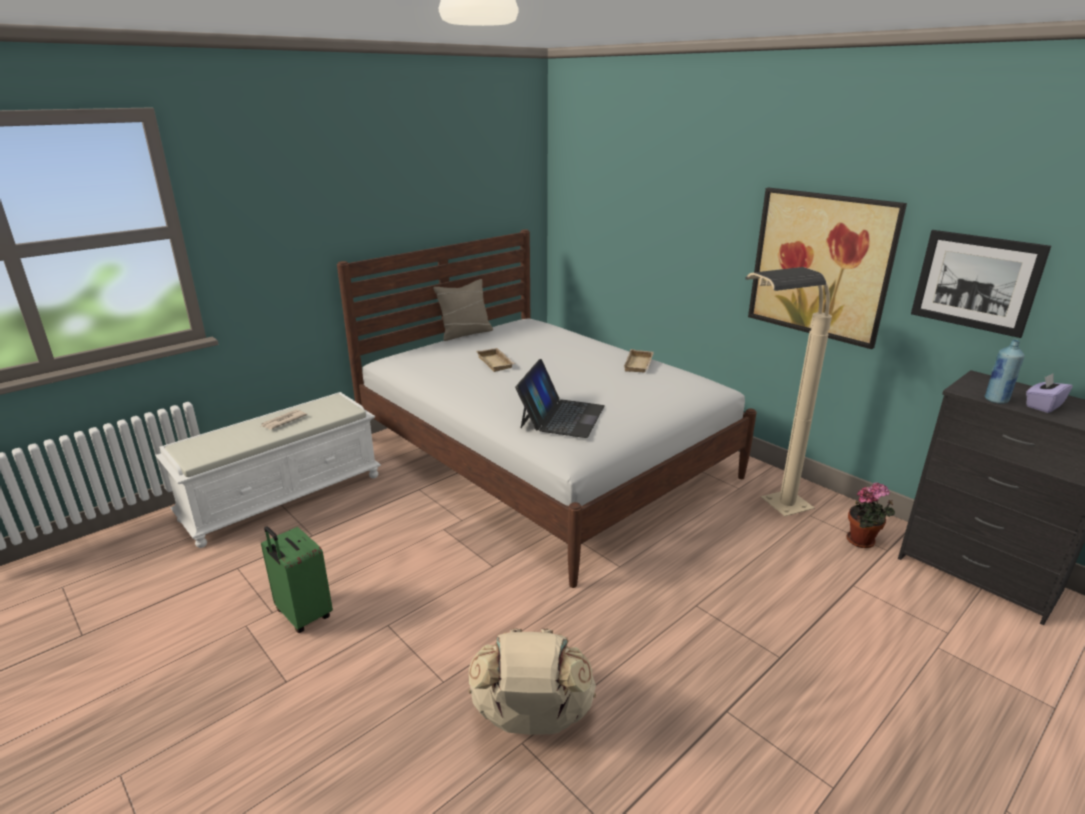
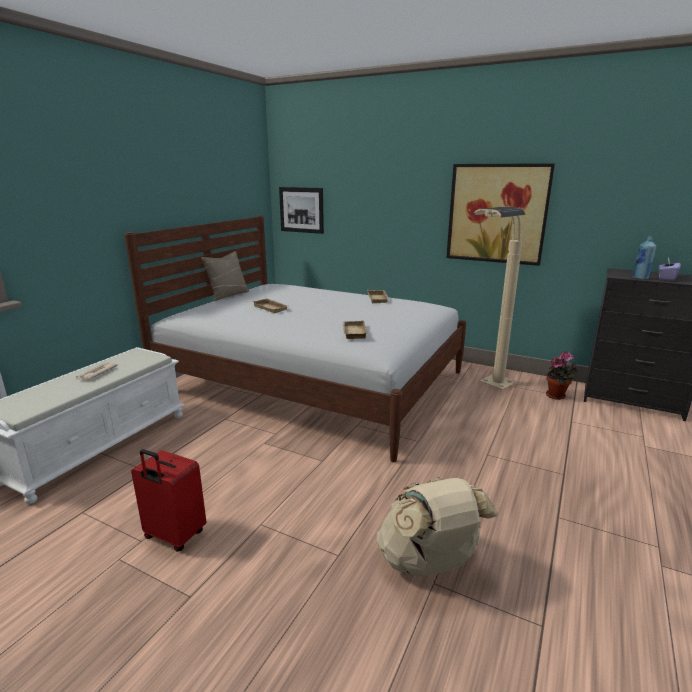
camera: 20 degrees left, 5 degrees down
(302, 615) = (174, 536): green suitcase -> red suitcase
(561, 416) = (353, 332): laptop -> beige tray
(976, 282) = (604, 210): picture -> picture (301, 210)

